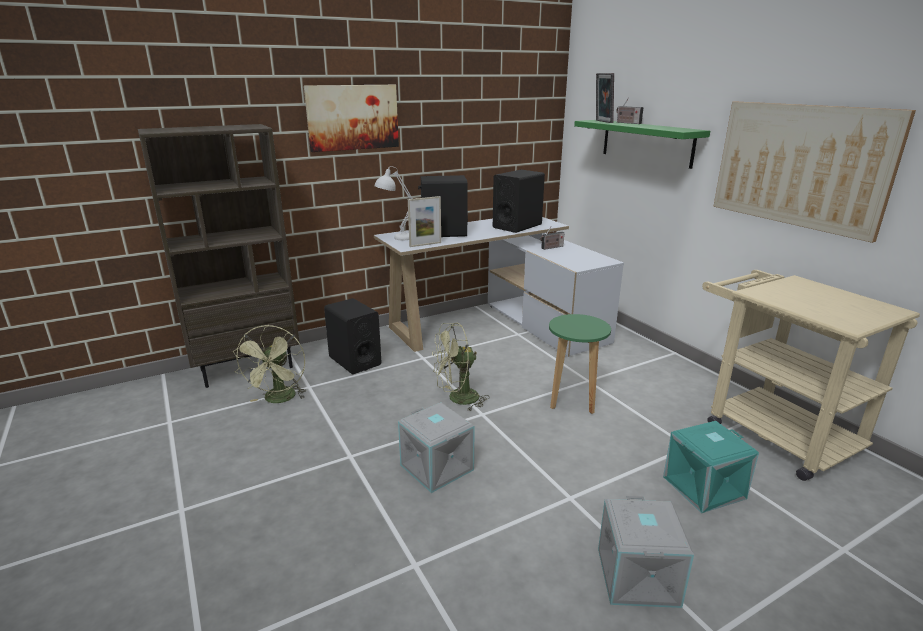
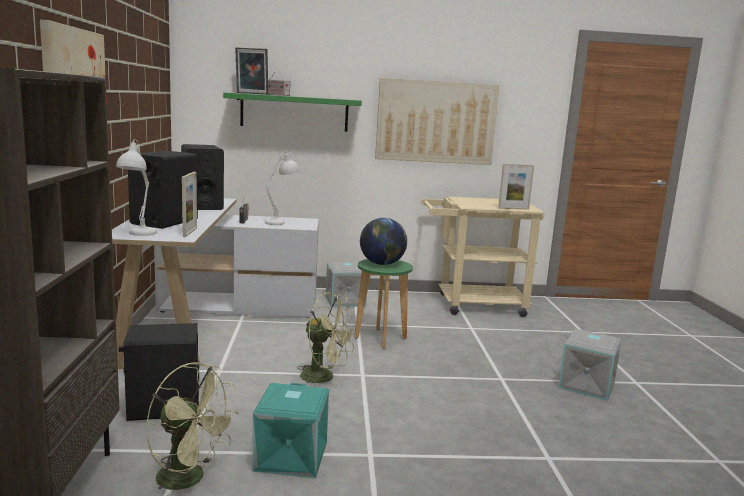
camera: 65 degrees left, 10 degrees down
(438, 467) = (426, 415): grey storage box -> grey storage box (345, 300)
(457, 399) = (324, 377): green fan -> green fan turned 75 degrees counterclockwise
(576, 256) = (281, 222): none -> white table lamp
(579, 324) = (382, 264): none -> globe
(704, 488) = (516, 340): turquoise storage box -> turquoise storage box (292, 457)
(814, 316) = (513, 208): none -> picture frame

